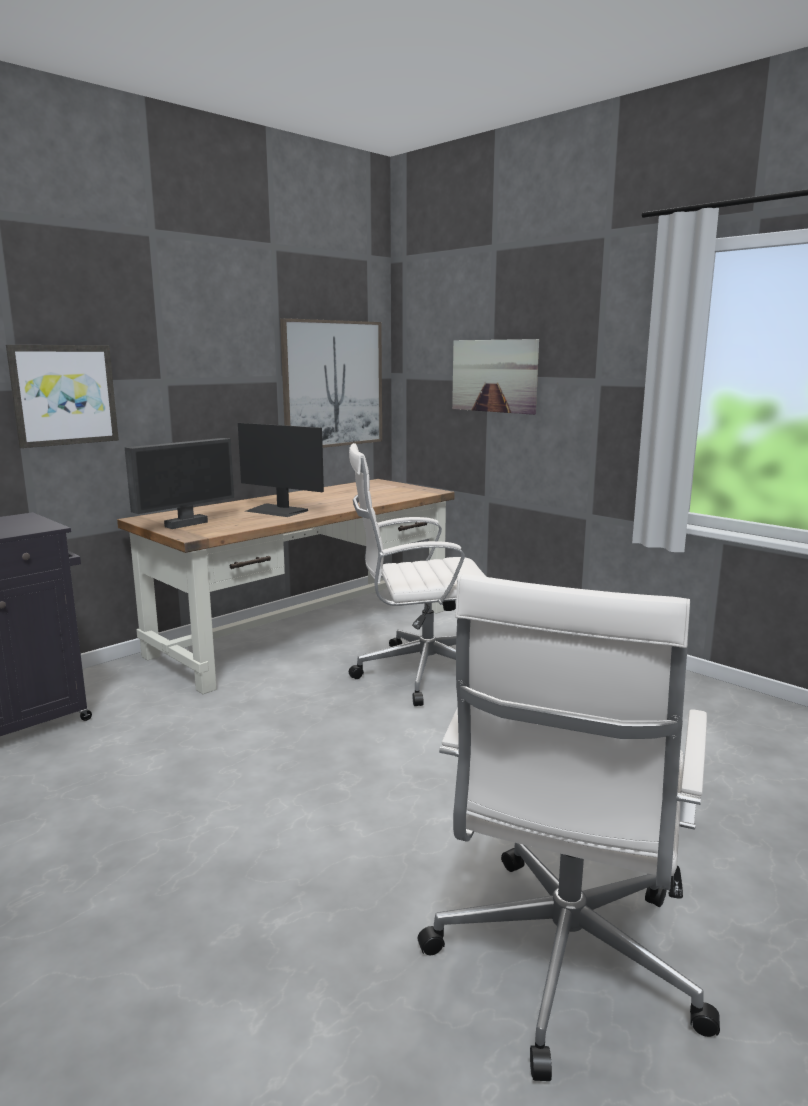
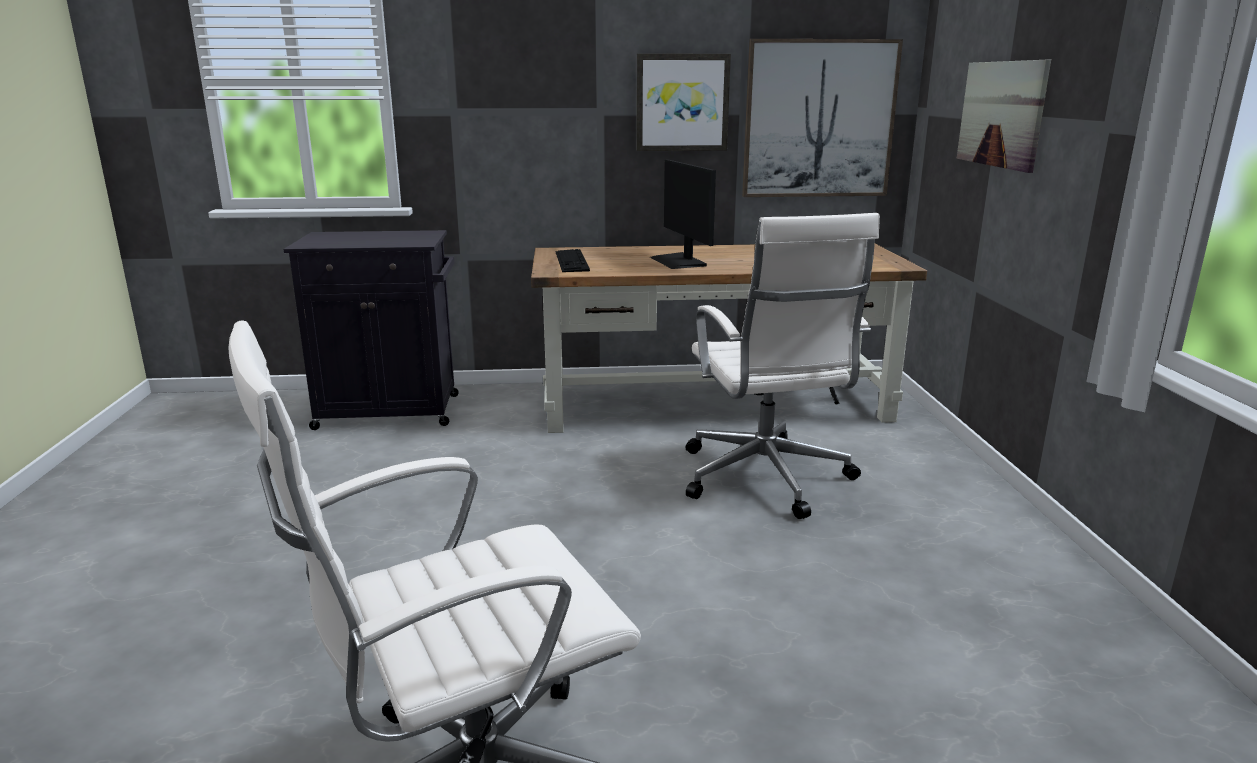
camera: 40 degrees right, 5 degrees up
(64, 395) = (495, 122): picture -> picture (682, 103)
(185, 524) = (571, 261): monitor -> keyboard
(421, 673) = (765, 479): white office chair -> white office chair turned 135 degrees counterclockwise

